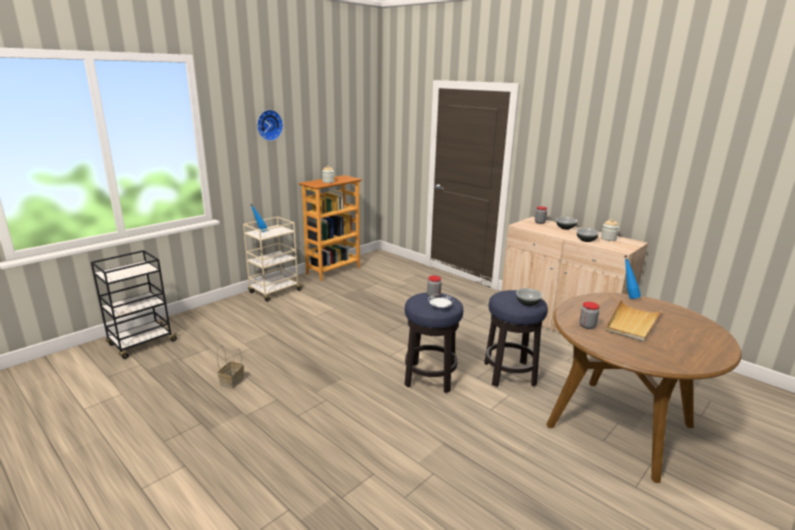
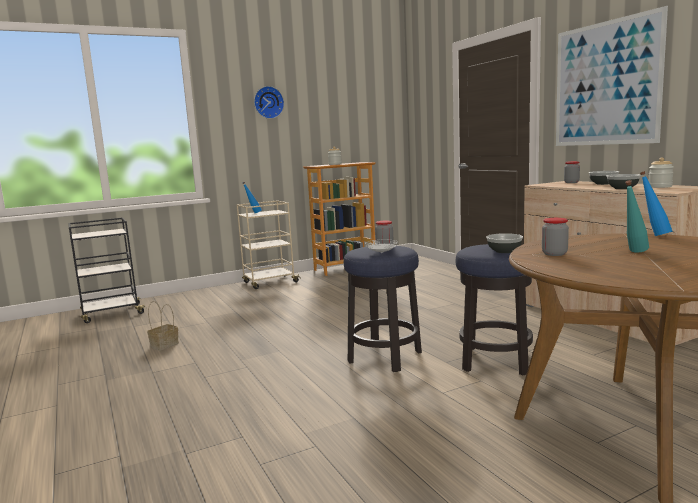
camera: 20 degrees right, 10 degrees down
(570, 151) = (605, 84): none -> picture
(632, 323) = (633, 252): beige tray -> turquoise bottle

